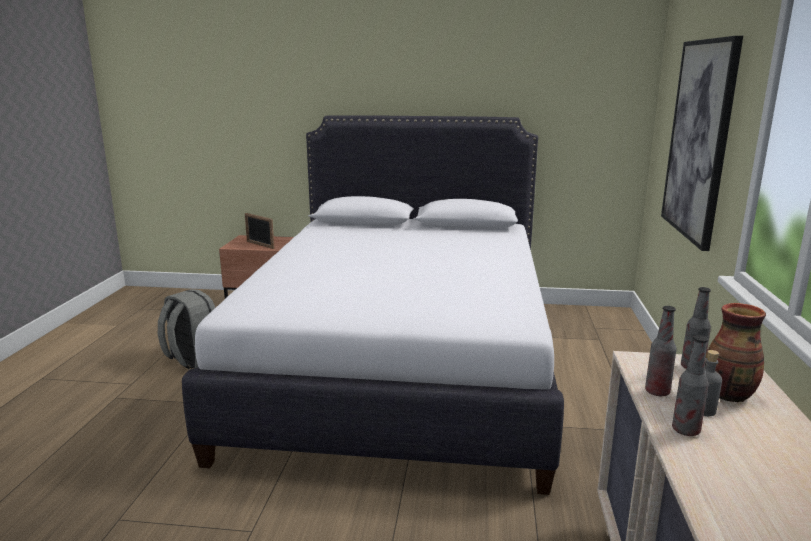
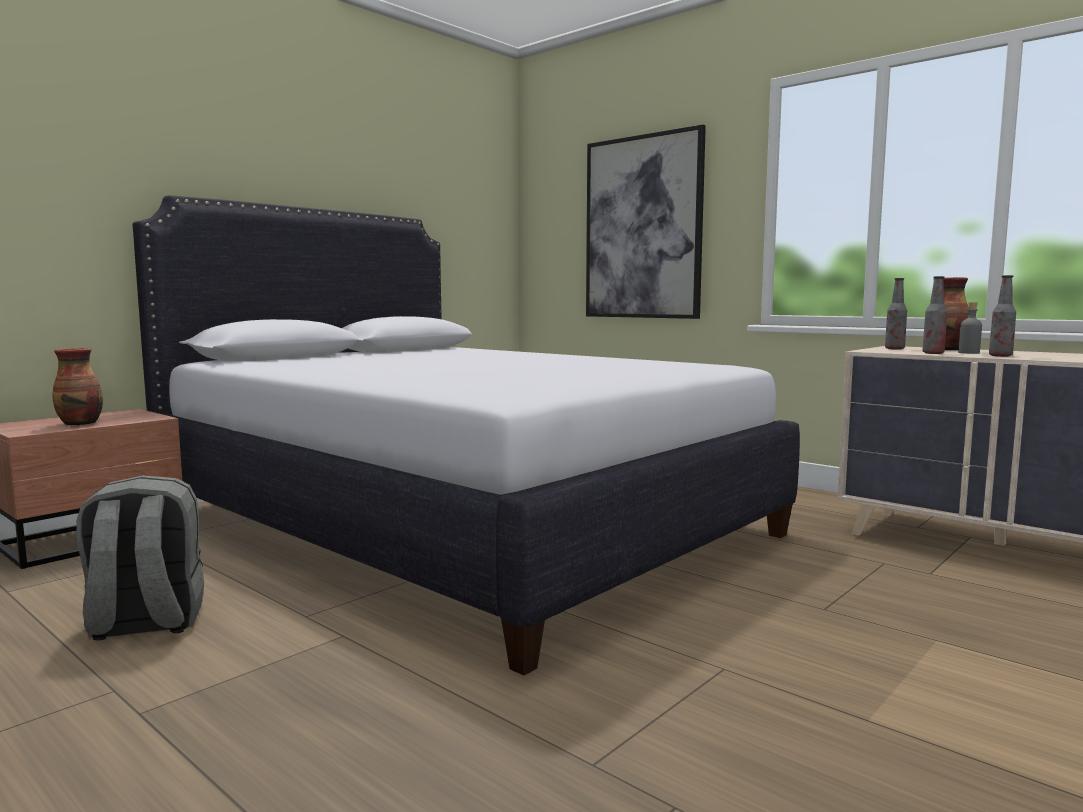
camera: 55 degrees left, 10 degrees down
(260, 245) = (81, 423): picture frame -> vase

